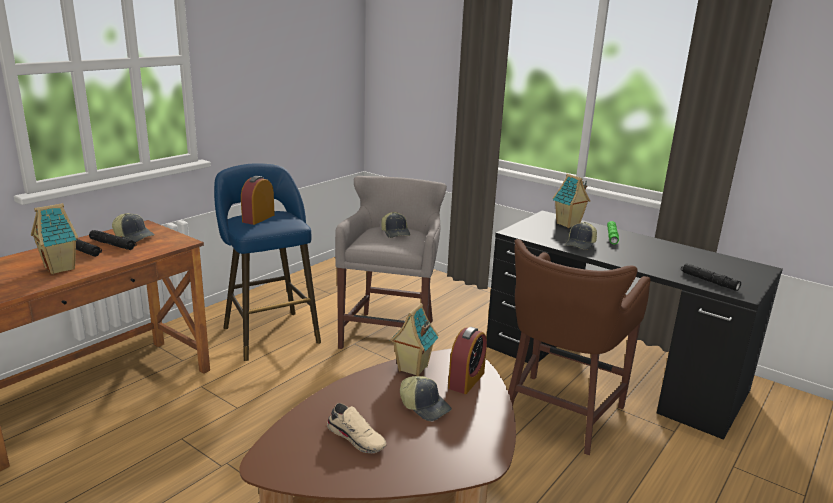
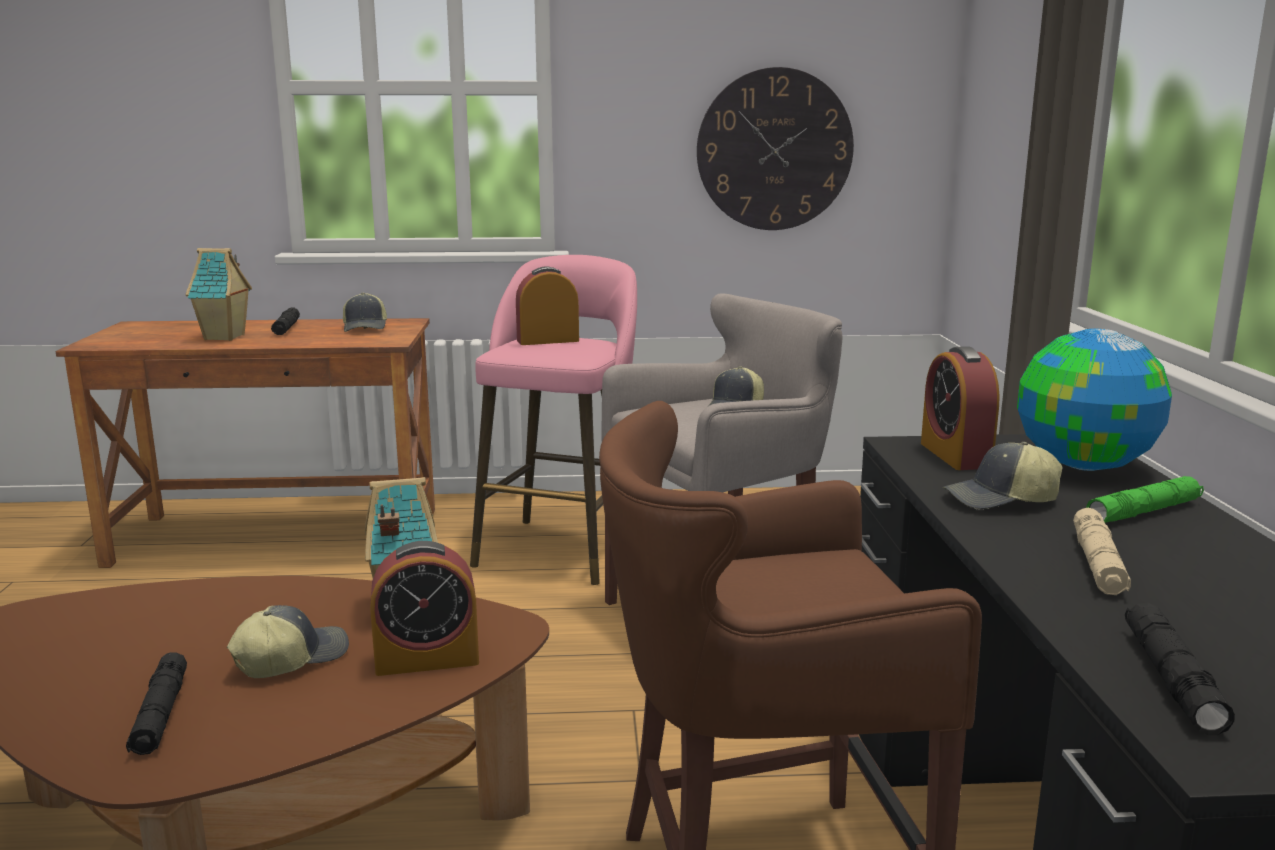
camera: 50 degrees right, 5 degrees down
(113, 245) = (325, 330): black flashlight -> black flashlight (160, 714)
(269, 333) = (562, 547): blue stool -> pink stool
(298, 87) = (774, 150): none -> wall clock
(357, 438) = (138, 646): beige shoe -> none
(425, 406) = (291, 658): cap -> cap turned 135 degrees counterclockwise
(534, 231) = (955, 455): none -> alarm clock
(568, 224) = (1082, 466): toy house -> globe
(639, 256) = (1097, 564): none -> beige flashlight

